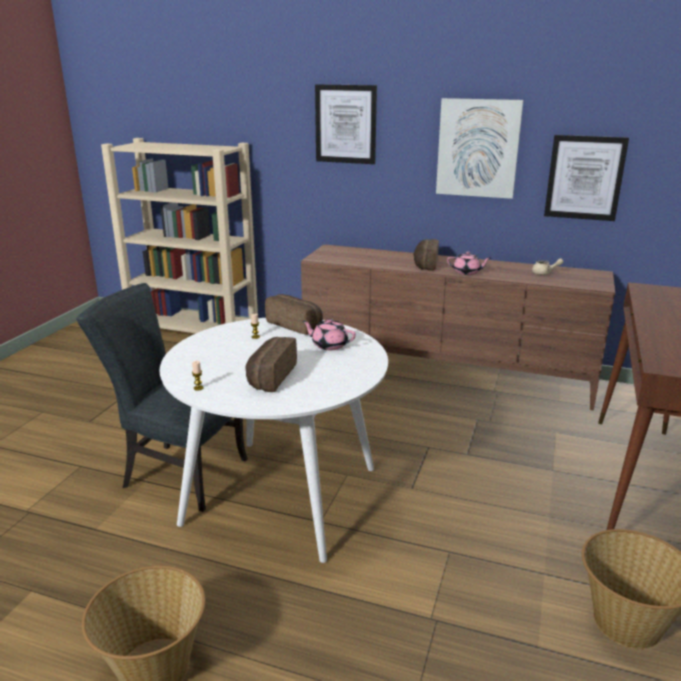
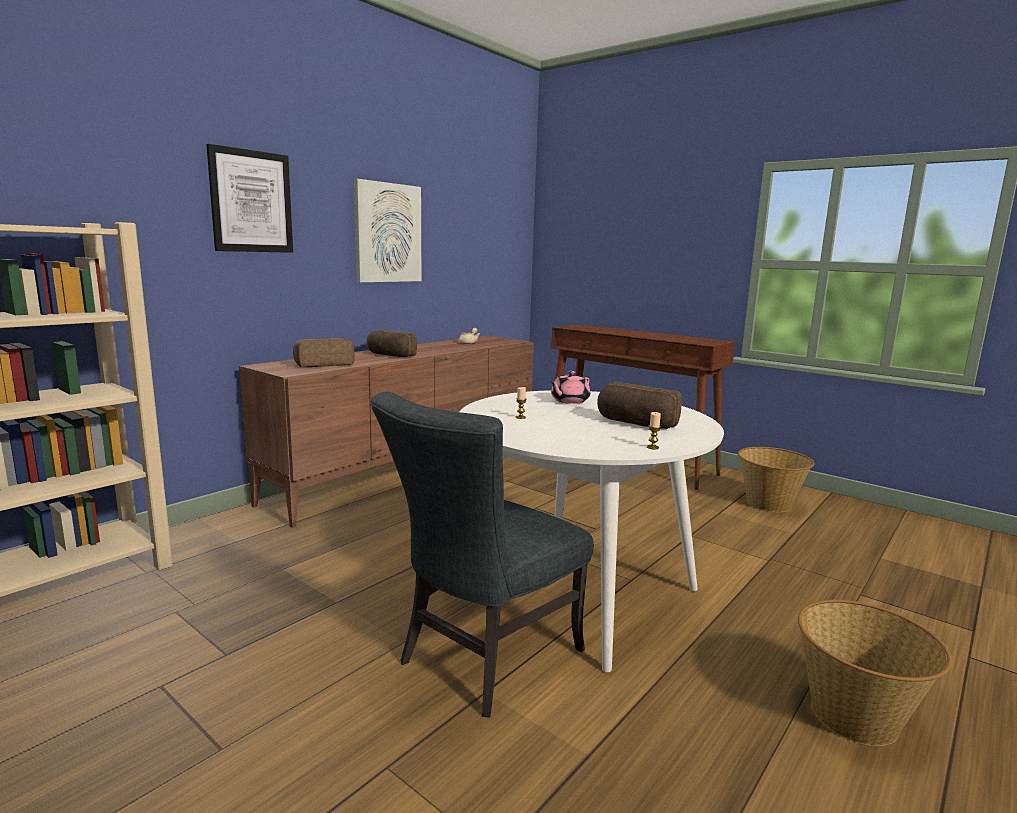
camera: 70 degrees left, 10 degrees down
(296, 325) = (501, 403): bread -> bread (324, 364)
(467, 272) = (435, 352): pink teapot -> none
(584, 178) = (461, 258): picture -> none

